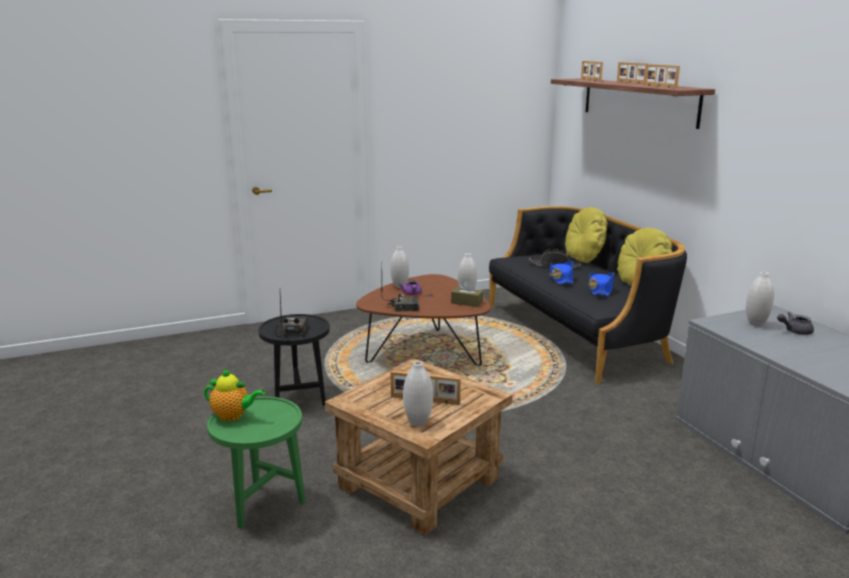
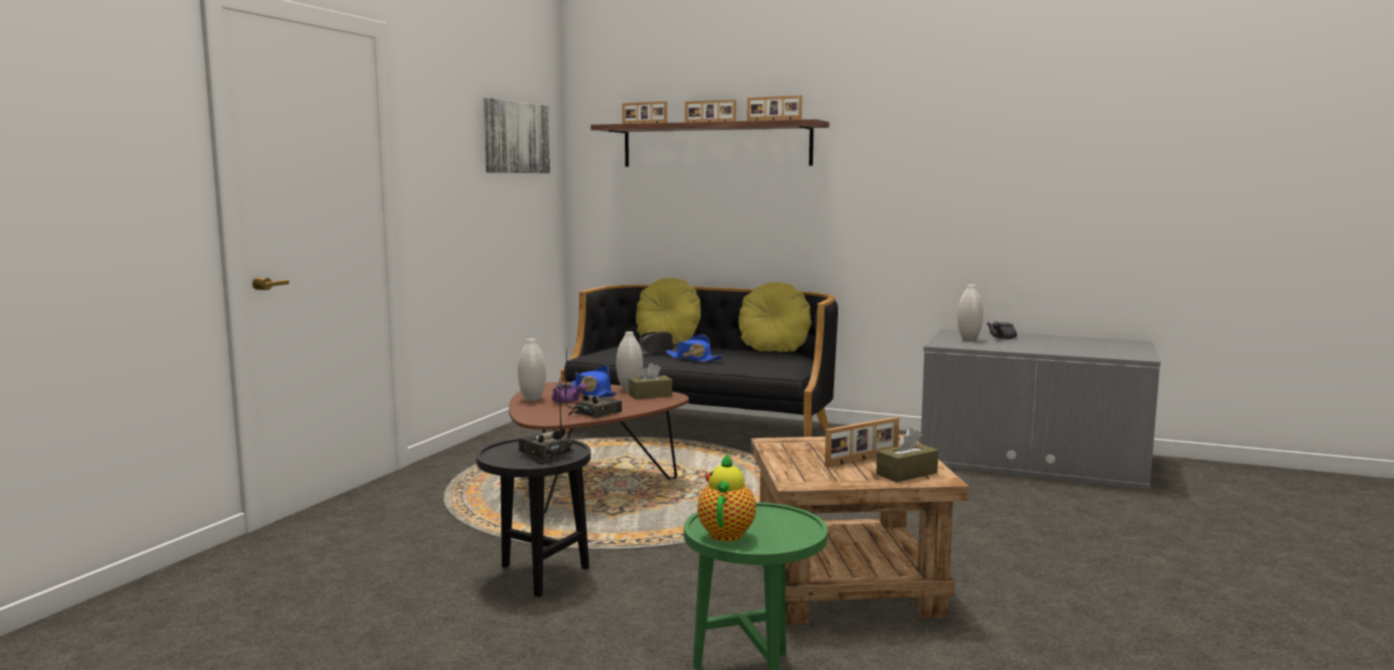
camera: 45 degrees left, 10 degrees down
(233, 416) = (727, 533): teapot -> teapot turned 45 degrees counterclockwise
(418, 422) = (906, 474): white vase -> brown tissue box
(497, 88) = (515, 137): none -> picture
(600, 290) = (751, 359): blue hat -> blue hat (593, 393)

